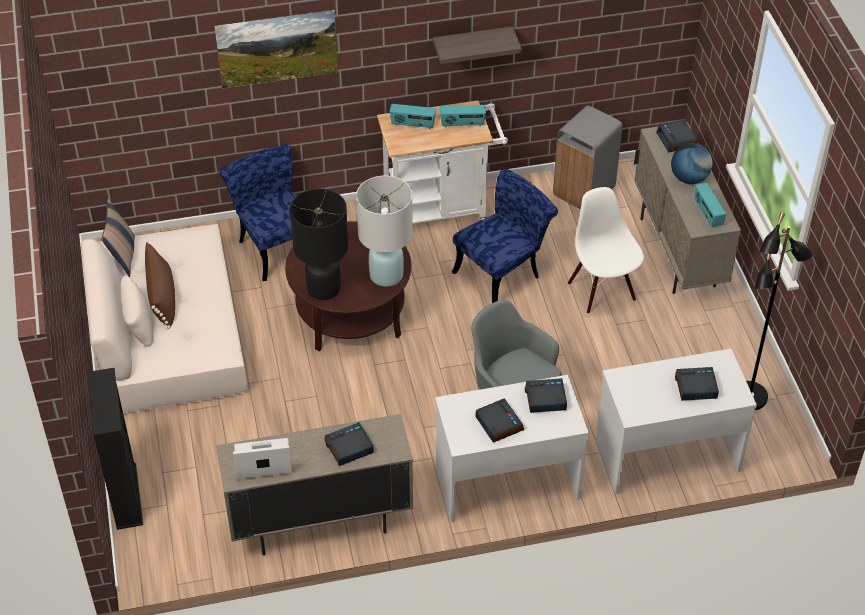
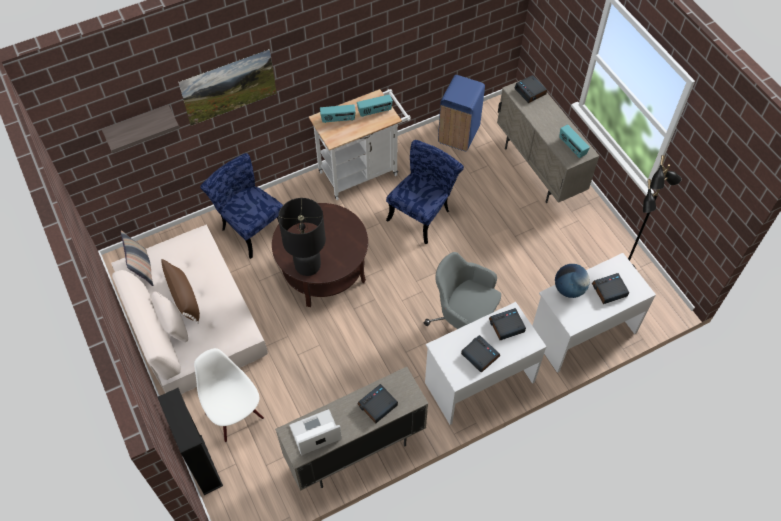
camera: 15 degrees left, 10 degrees up
(386, 275) = (351, 243): white table lamp -> none
(472, 44) = (373, 50): shelf -> shelf (138, 125)
(584, 191) = (459, 135): grey trash can -> blue trash can
(602, 291) = (497, 212): white chair -> white chair (235, 415)
(689, 178) = (549, 121): globe -> globe (569, 289)

